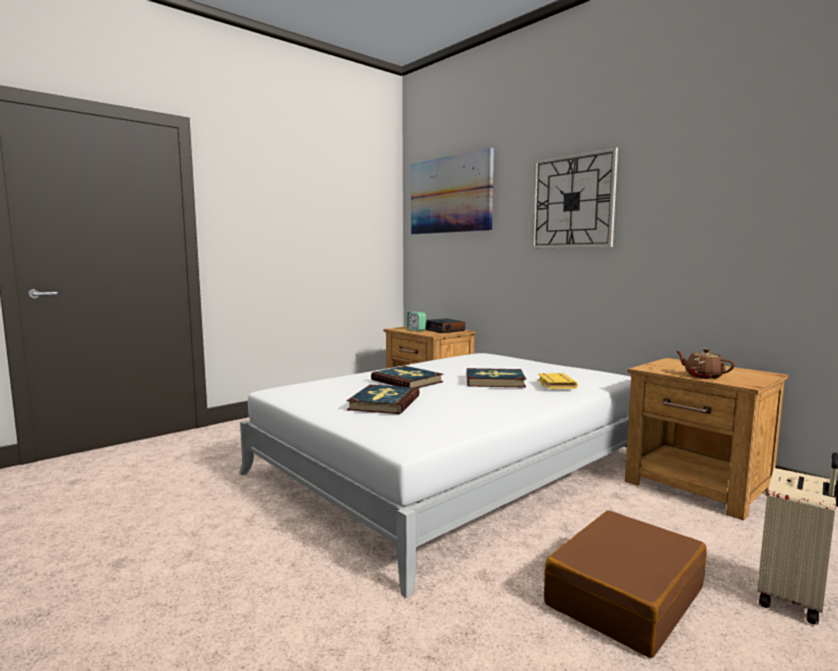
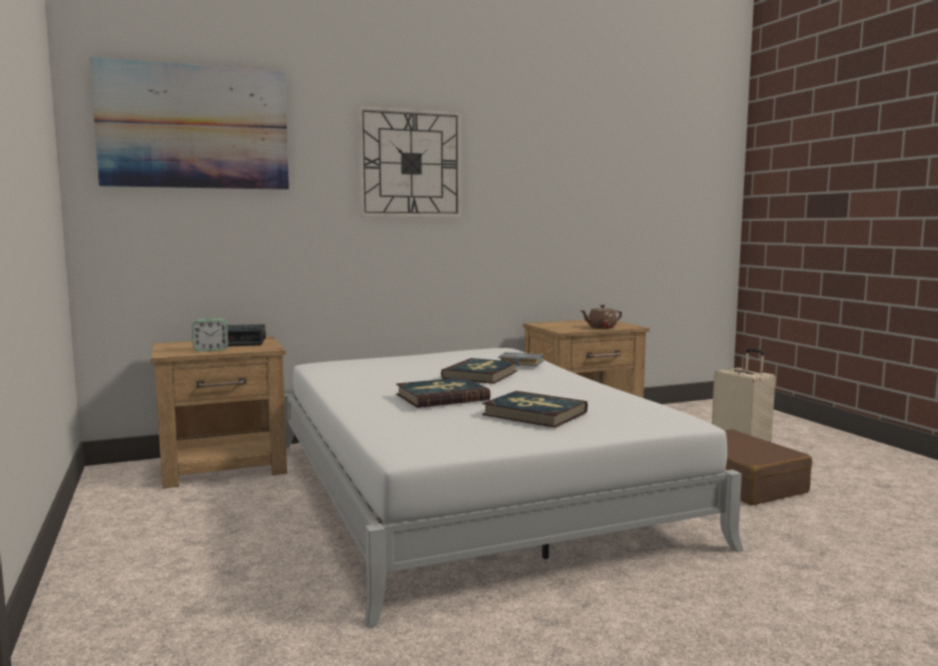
camera: 70 degrees left, 0 degrees up
(554, 384) = (519, 363): yellow book -> grey book

